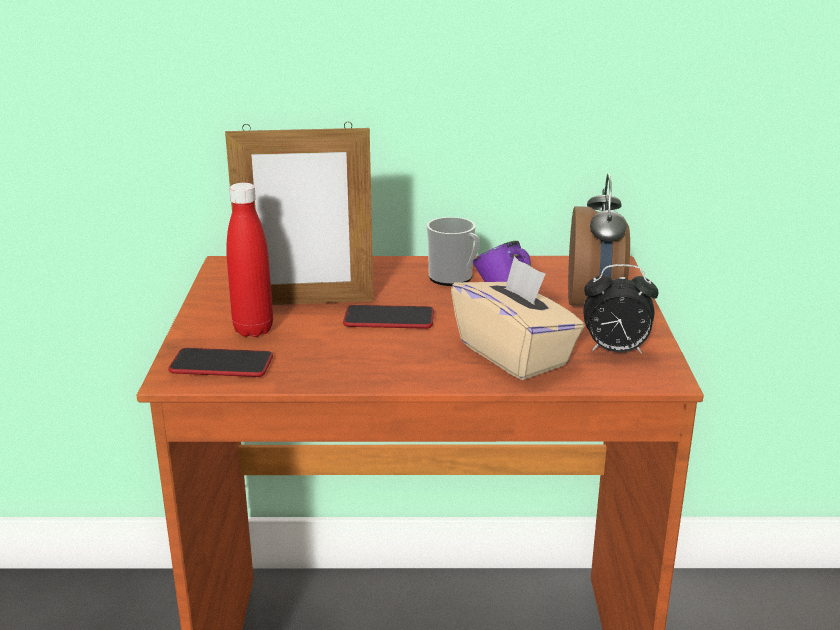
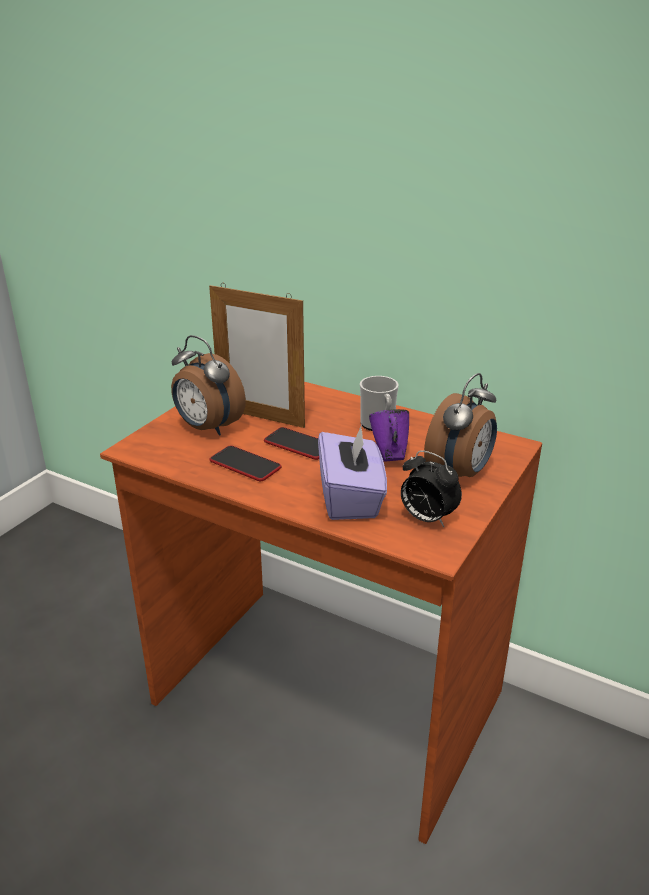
camera: 30 degrees right, 5 degrees up
(221, 365) = (163, 447): phone -> phone (245, 464)
(253, 330) = (207, 428): red bottle -> alarm clock
(515, 354) = (351, 498): beige tissue box -> purple tissue box

